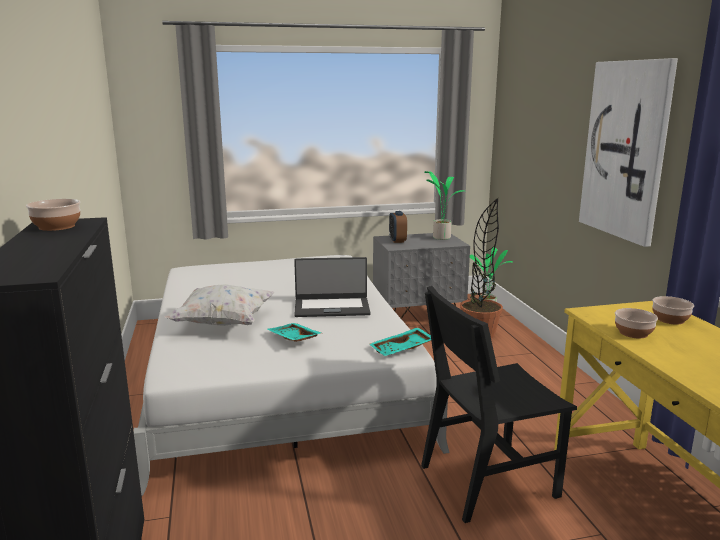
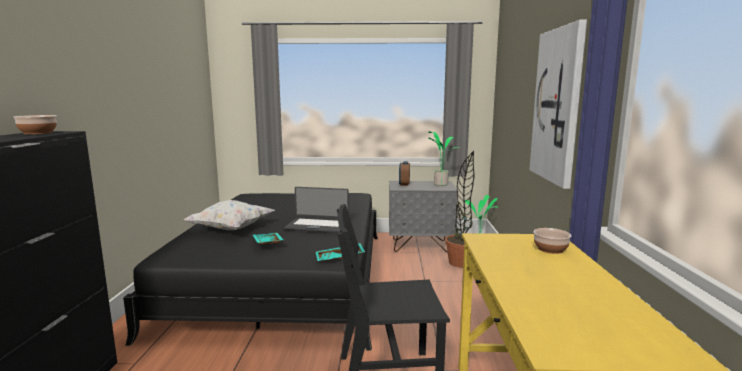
camera: 15 degrees right, 5 degrees down
(279, 377) = (285, 277): white bed -> black bed
(633, 333) = (501, 256): bowl -> none

